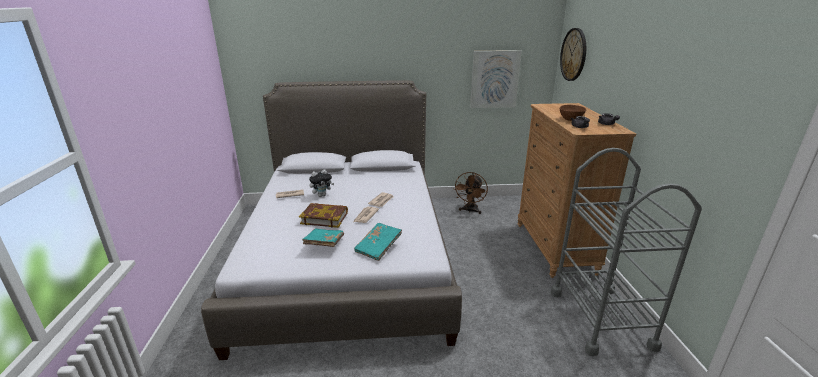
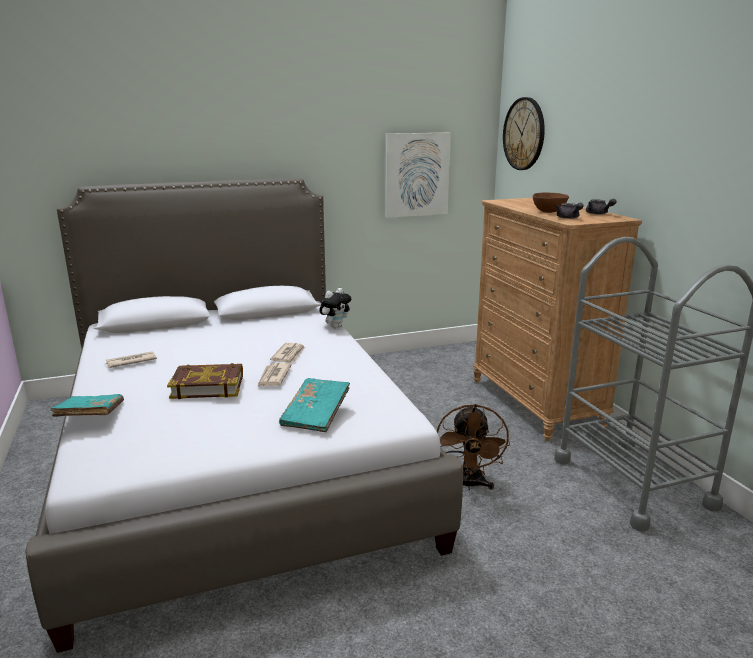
camera: 15 degrees left, 5 degrees down
(322, 195) = (187, 357): plush toy -> plush toy (335, 326)
(324, 244) = (224, 421): turquoise book -> turquoise book (90, 417)
(470, 211) = (399, 370): brown fan -> brown fan (468, 485)

